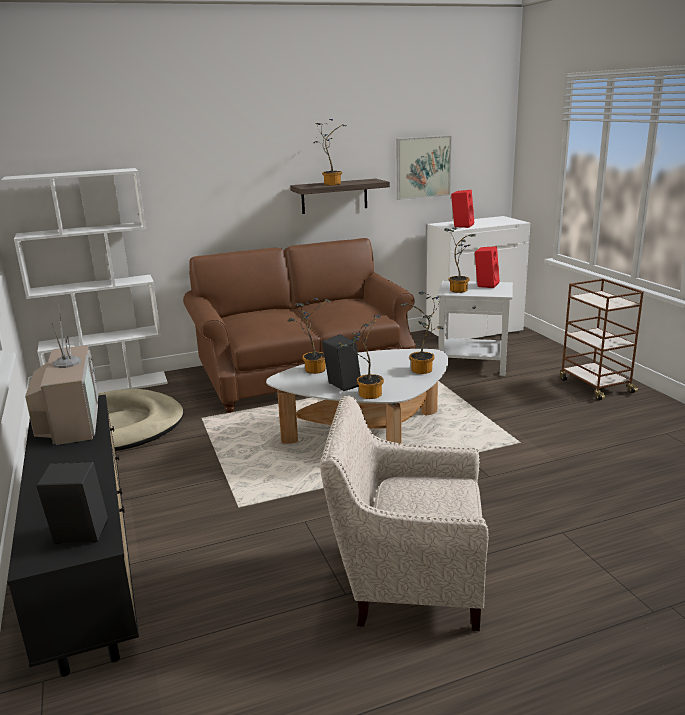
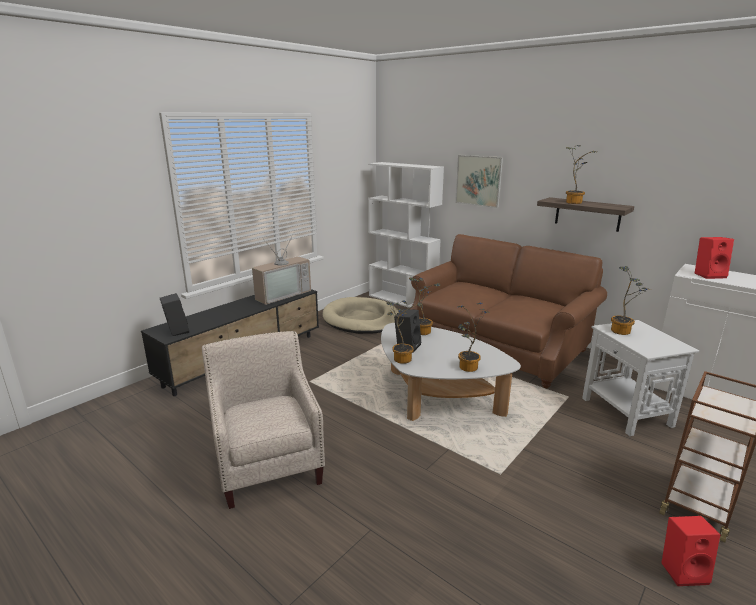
camera: 60 degrees right, 0 degrees up
(423, 167) = (695, 204): picture -> picture (478, 180)
(485, 284) = (662, 339): red speaker -> red speaker (683, 570)

